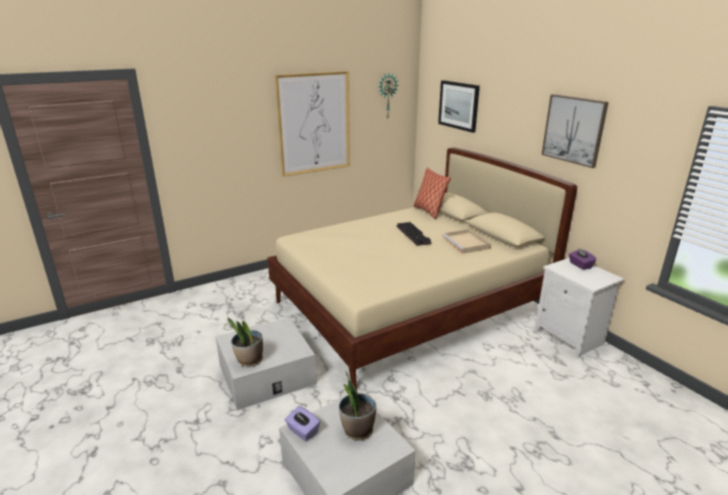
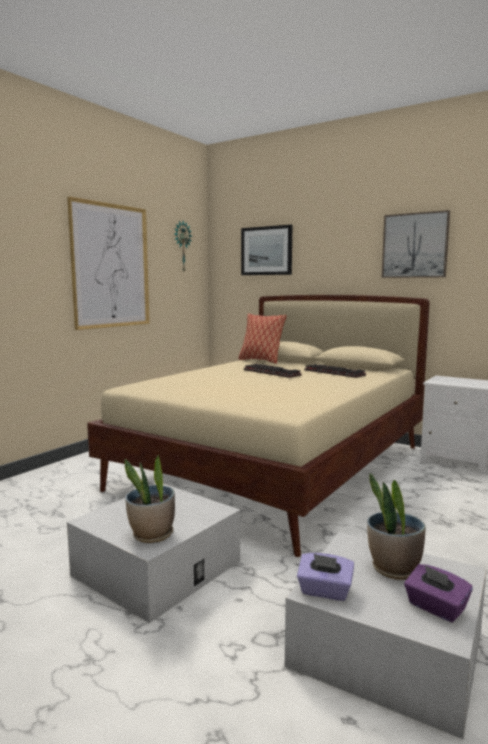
camera: 25 degrees left, 15 degrees down
(467, 243) = (335, 373): beige tray -> keyboard
(580, 265) = (452, 379): purple tissue box -> purple tissue box (435, 608)

